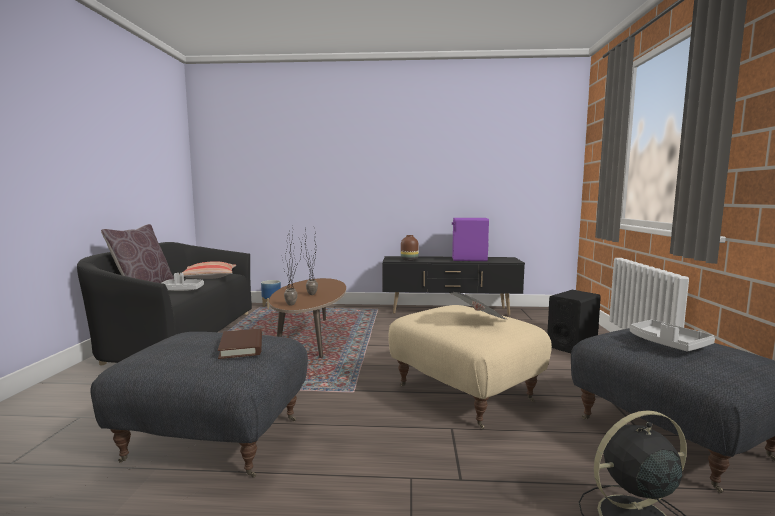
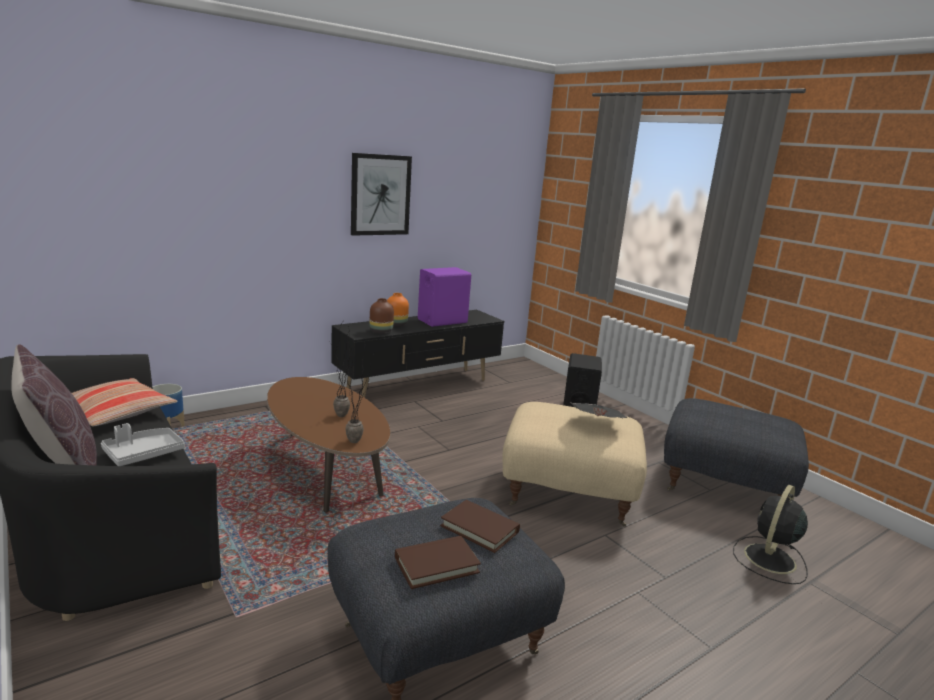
camera: 40 degrees left, 10 degrees up
(173, 353) = (436, 565): none -> brown book
(423, 163) = (380, 195): none -> picture
(429, 258) = (397, 325): none -> orange vase
(667, 344) = (734, 419): grey tray -> none

